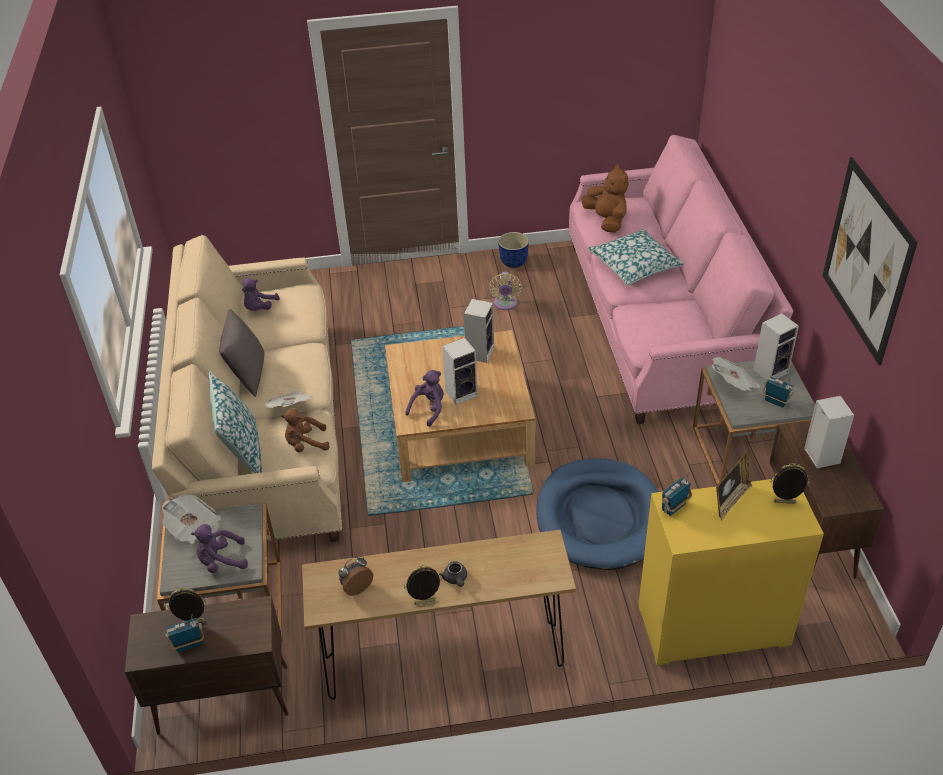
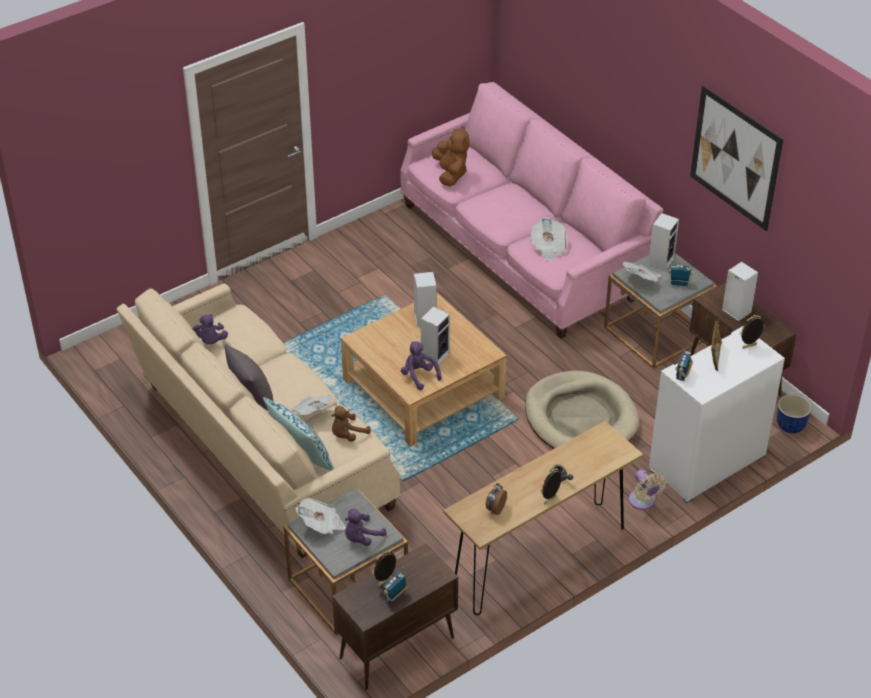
camera: 30 degrees left, 0 degrees up
(429, 409) = (419, 376): purple plush toy -> purple plush toy turned 45 degrees counterclockwise
(505, 304) = (385, 274): beige fan -> beige fan (643, 502)
(513, 262) = (364, 235): planter -> planter (790, 426)
(600, 517) = (580, 418): blue dog bed -> beige dog bed
(606, 220) = (450, 174): brown plush toy -> brown plush toy turned 45 degrees clockwise
(635, 265) = (501, 206): pillow -> none
(655, 319) = (548, 247): none -> newspaper
(712, 627) = (707, 463): yellow cabinet -> white cabinet

